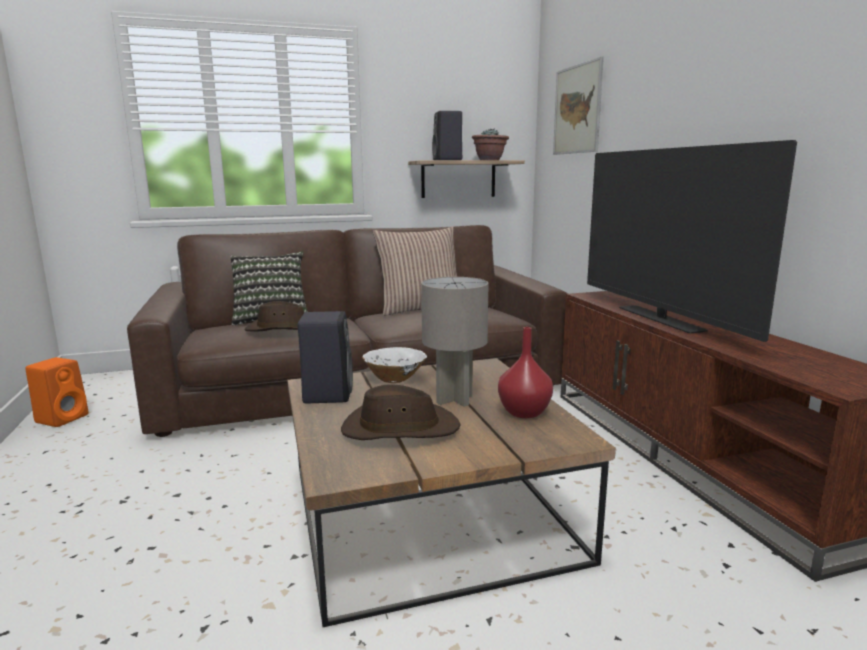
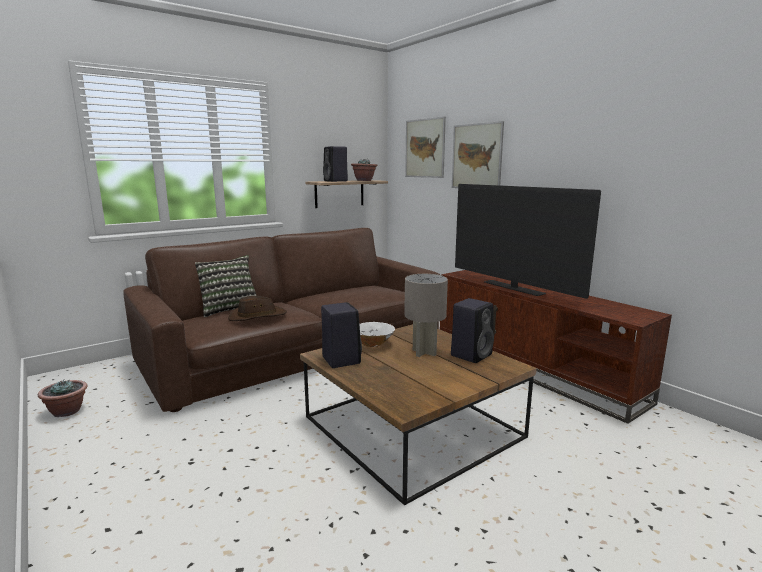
camera: 20 degrees left, 0 degrees up
(63, 418) = (67, 411): orange speaker -> potted plant
(399, 428) = (411, 375): brown hat -> none
(420, 308) = (333, 290): pillow -> none
(524, 412) = (471, 354): red vase -> black speaker
(640, 113) = (476, 156): none -> picture

